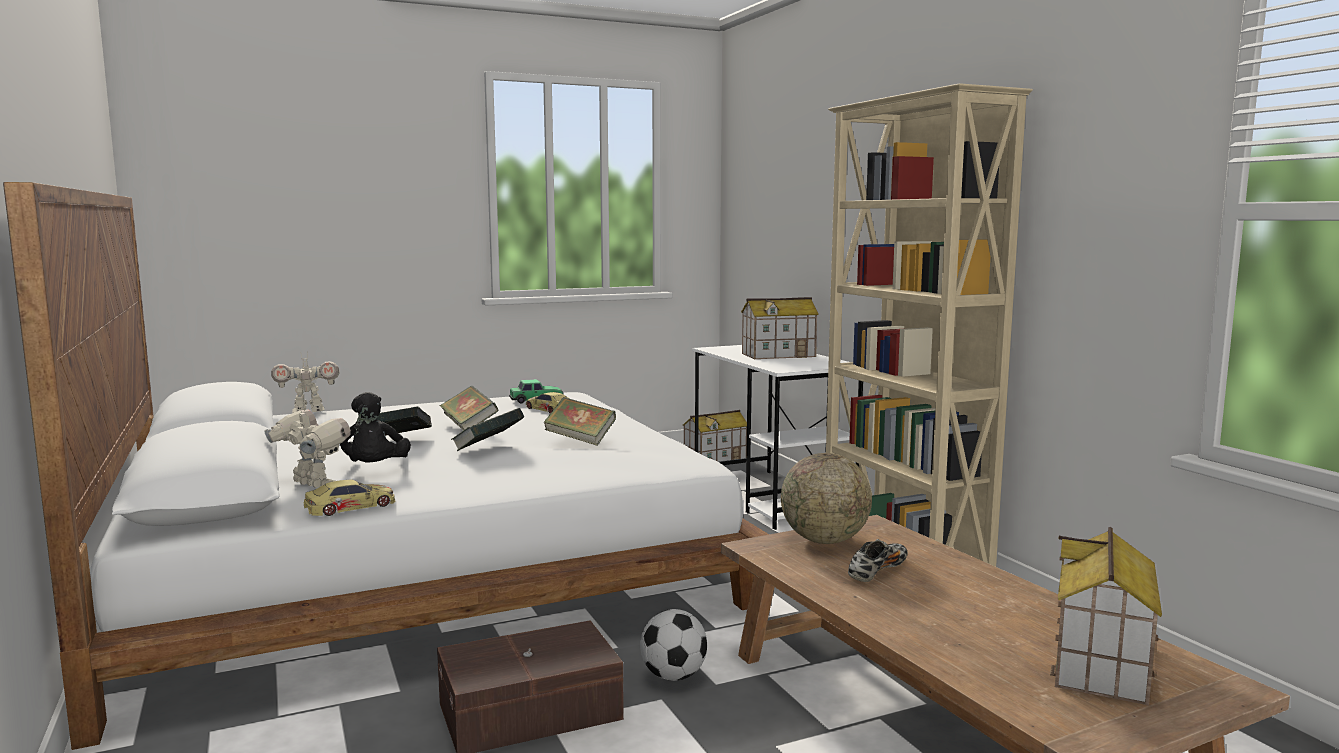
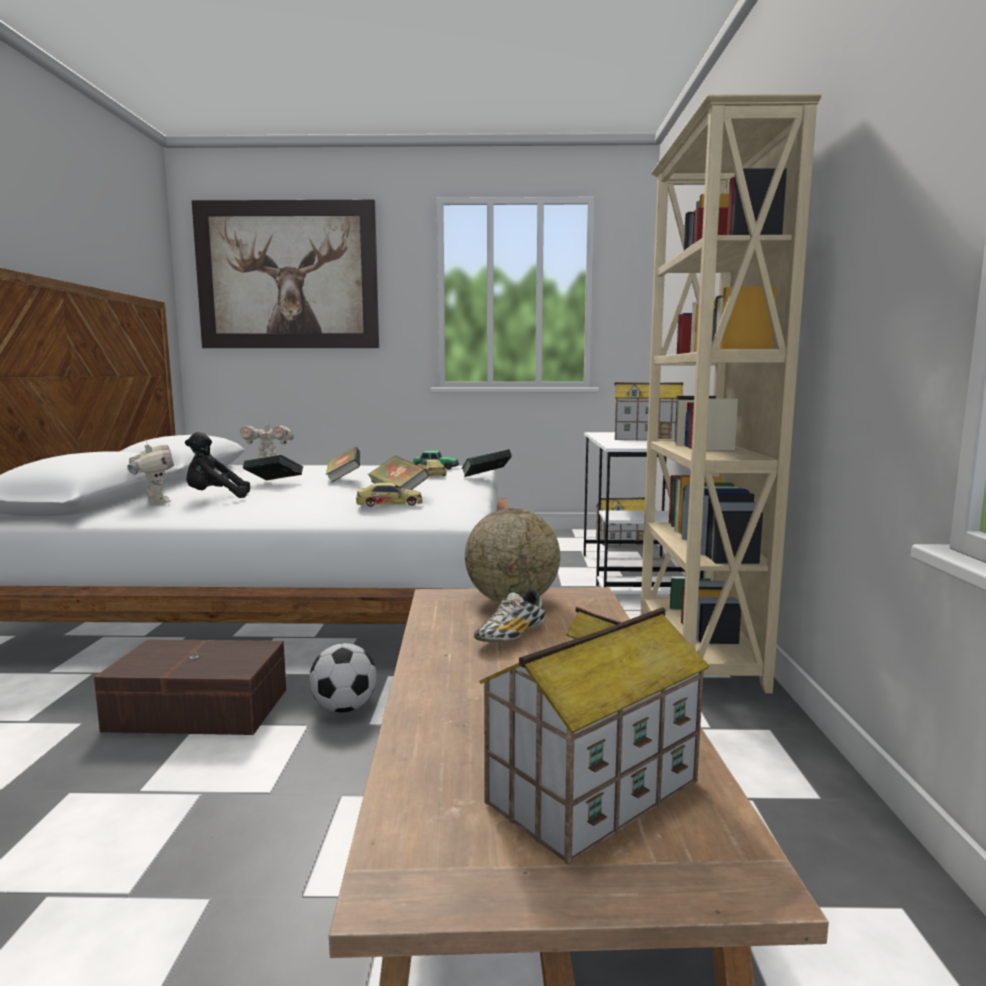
camera: 25 degrees right, 0 degrees up
(290, 159) = (287, 276): none -> picture
(350, 507) = (140, 517): toy car -> toy car (389, 503)
(375, 469) = (215, 497): black plush toy -> black plush toy turned 60 degrees clockwise
(488, 449) = (318, 492): book -> book (486, 477)
(877, 572) = (511, 636): shoe -> shoe turned 150 degrees clockwise

